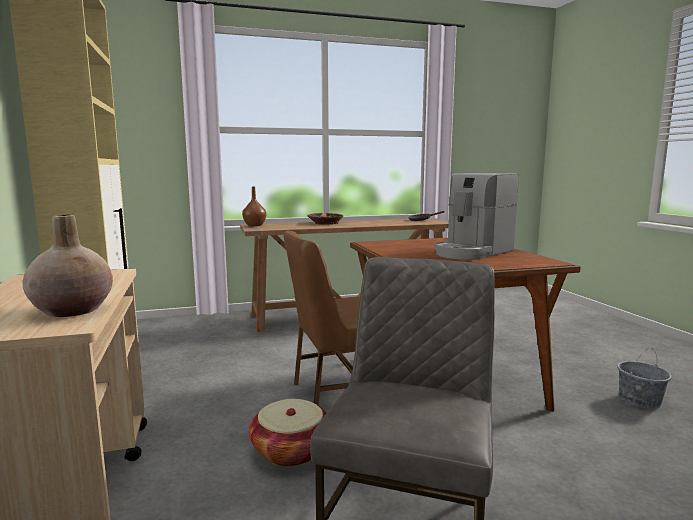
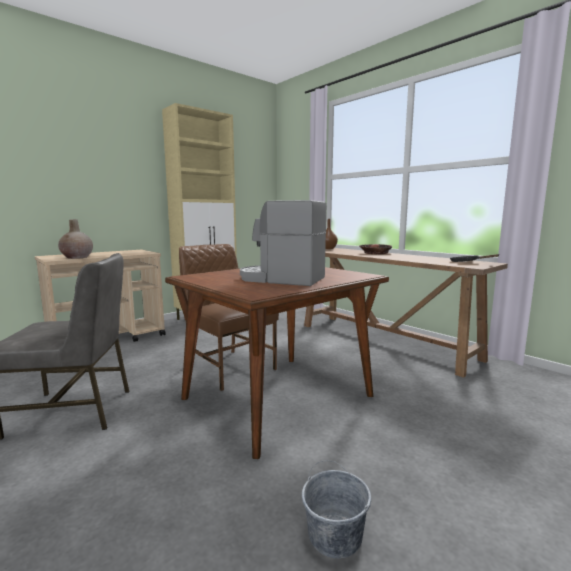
camera: 65 degrees right, 0 degrees up
(291, 450) = (150, 368): basket -> none

